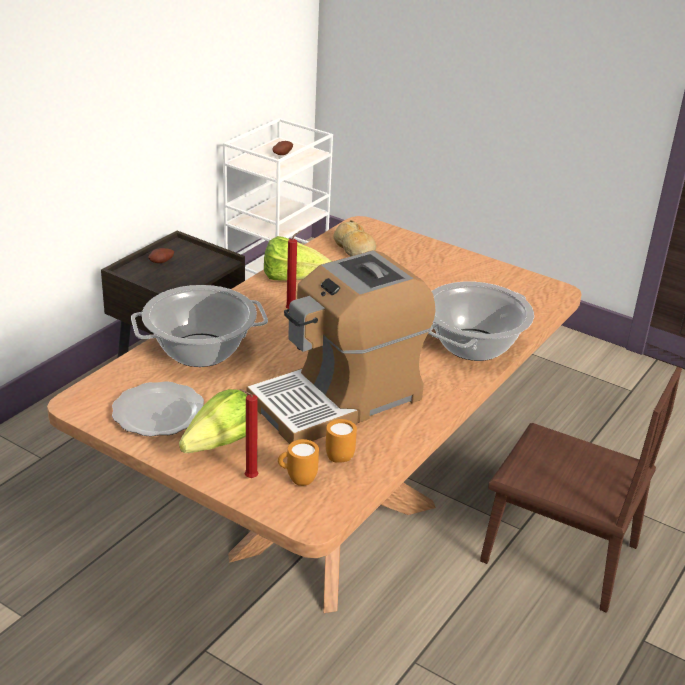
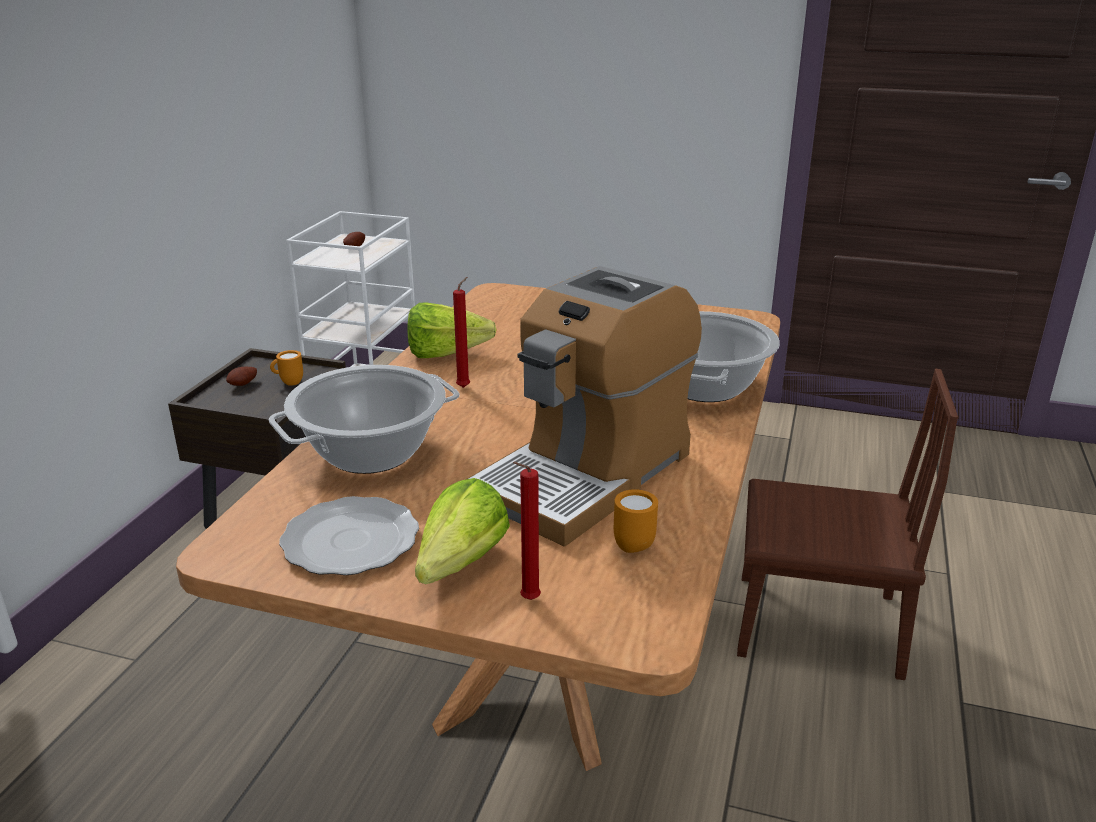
camera: 15 degrees left, 5 degrees down
(297, 479) = (595, 587): orange mug -> orange mug (288, 383)
(354, 248) = (500, 314): bread -> none

